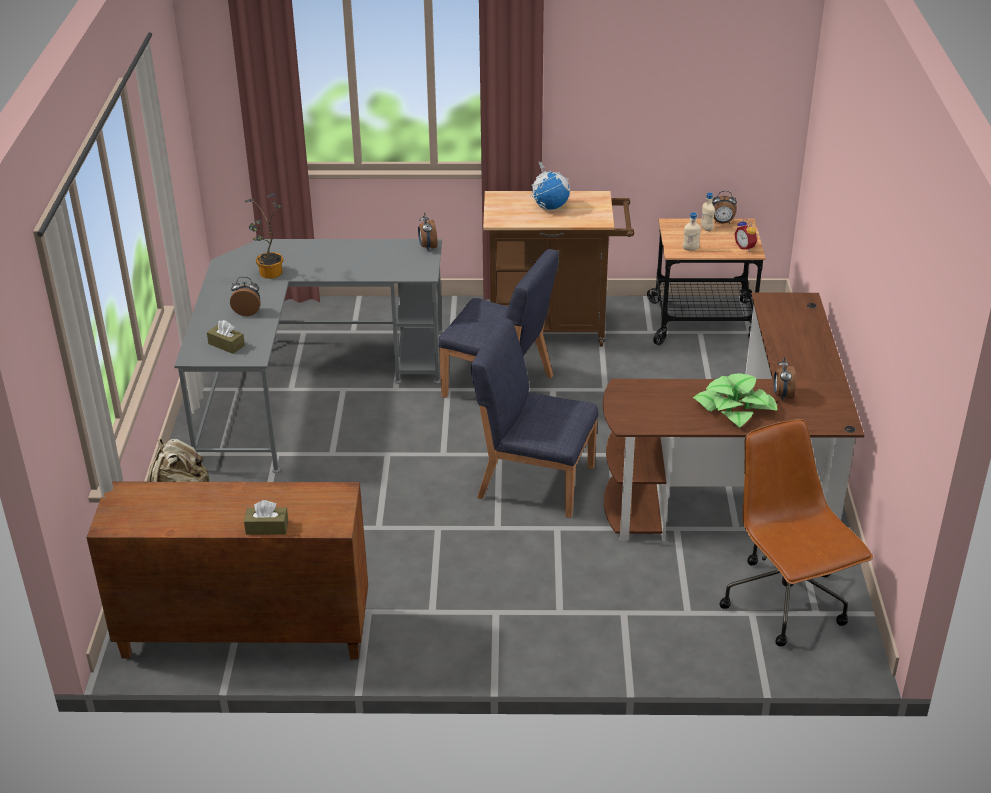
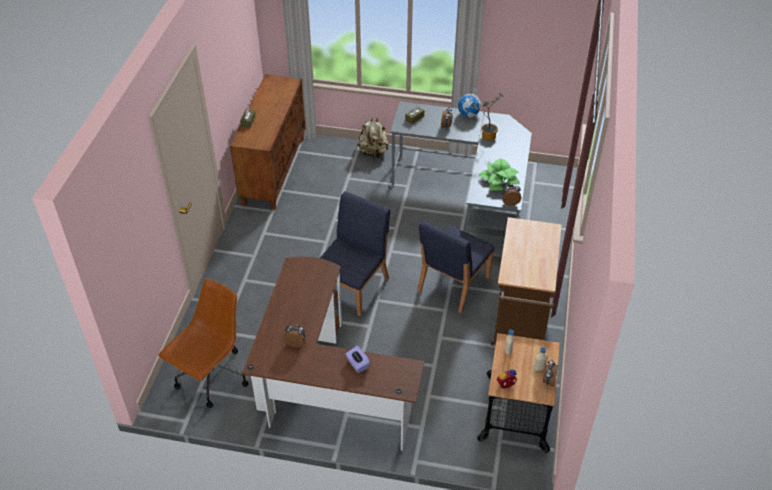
camera: 100 degrees right, 10 degrees up
(550, 207) = (532, 254): globe -> globe (469, 114)
(735, 408) = (291, 316): potted plant -> potted plant (499, 180)
(786, 603) = (212, 378): brown office chair -> brown office chair turned 45 degrees counterclockwise
(788, 340) = (357, 364): none -> purple tissue box

